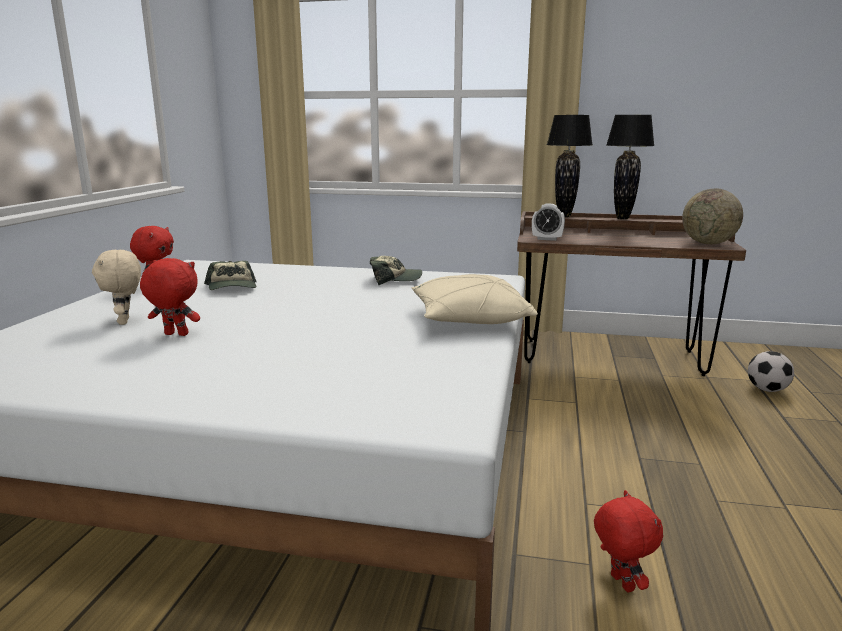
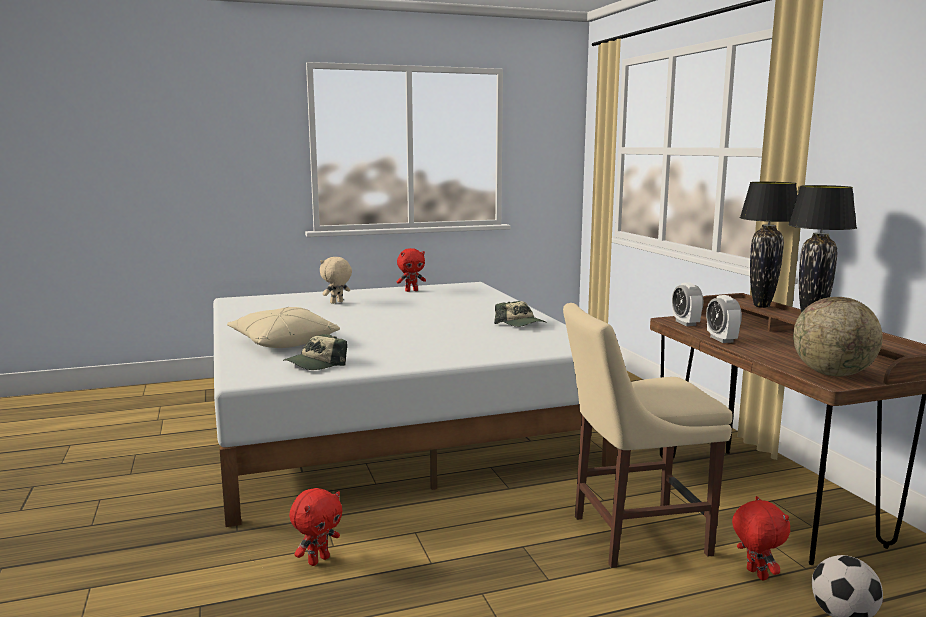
camera: 60 degrees right, 5 degrees down
(175, 335) = (327, 313): red plush toy -> red plush toy (755, 574)
(232, 287) = (431, 302): cap -> cap (315, 364)
(469, 319) = (445, 355): beige pillow -> beige pillow (283, 342)
(604, 242) = (721, 339): none -> alarm clock
(641, 411) = (633, 535): none -> beige chair

